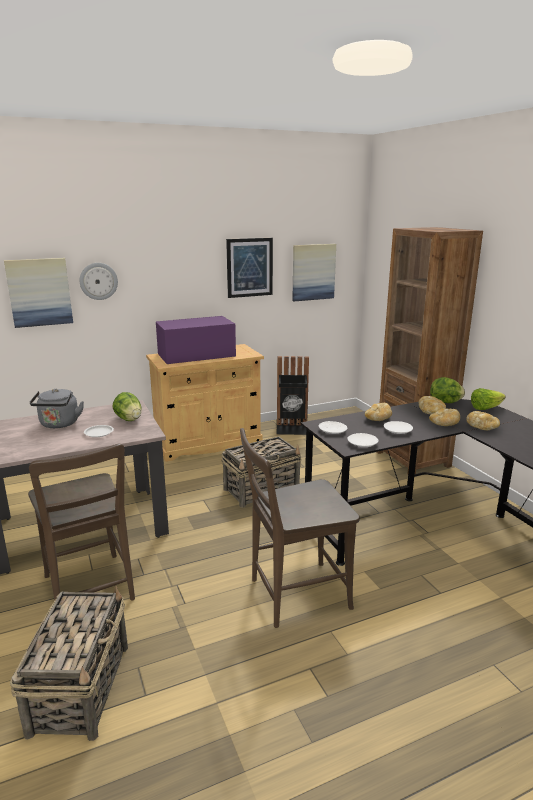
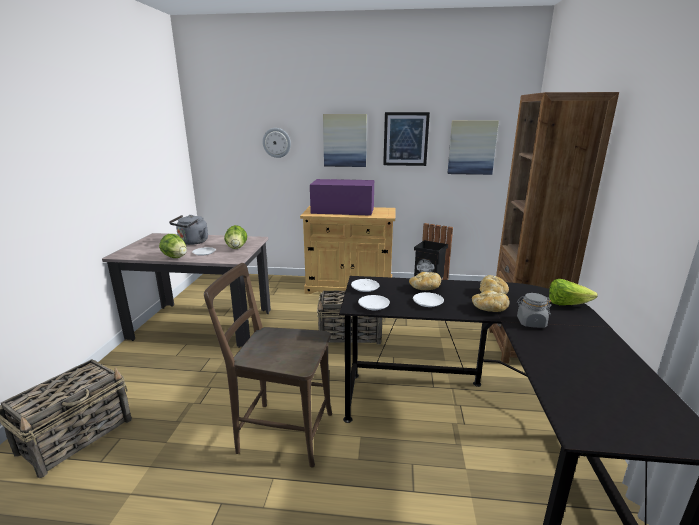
camera: 30 degrees right, 0 degrees up
(39, 292) = (235, 148): picture -> picture (345, 140)
(90, 591) = (158, 370): brown chair -> none
(445, 402) = (524, 288): lettuce -> lettuce (175, 257)
(482, 427) = (531, 323): bread -> grey jar

